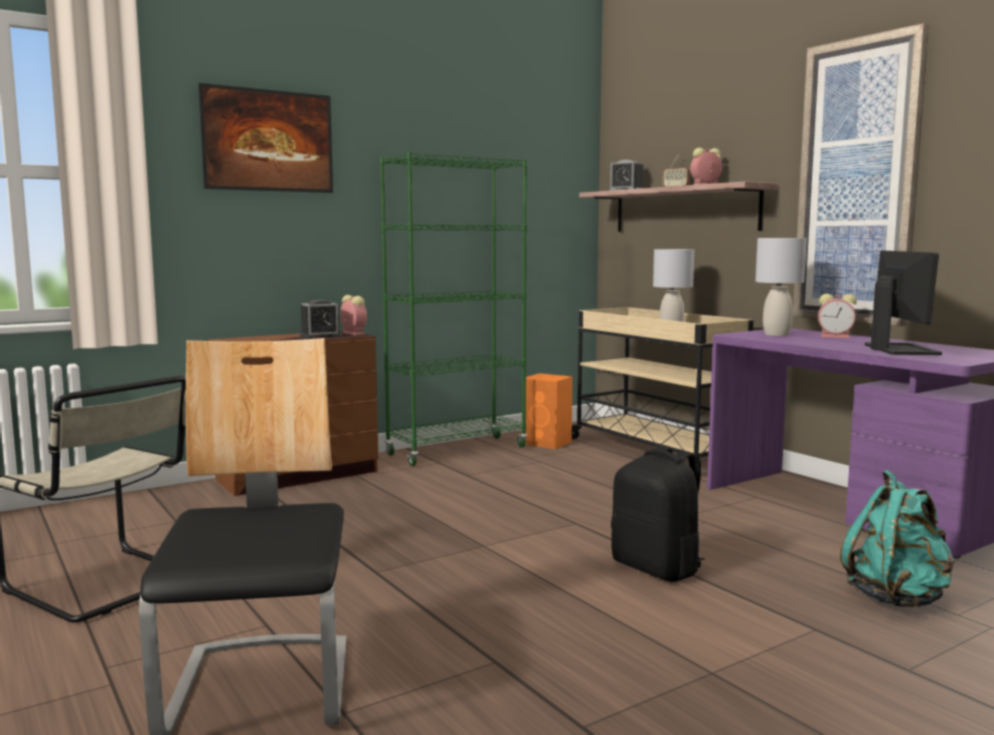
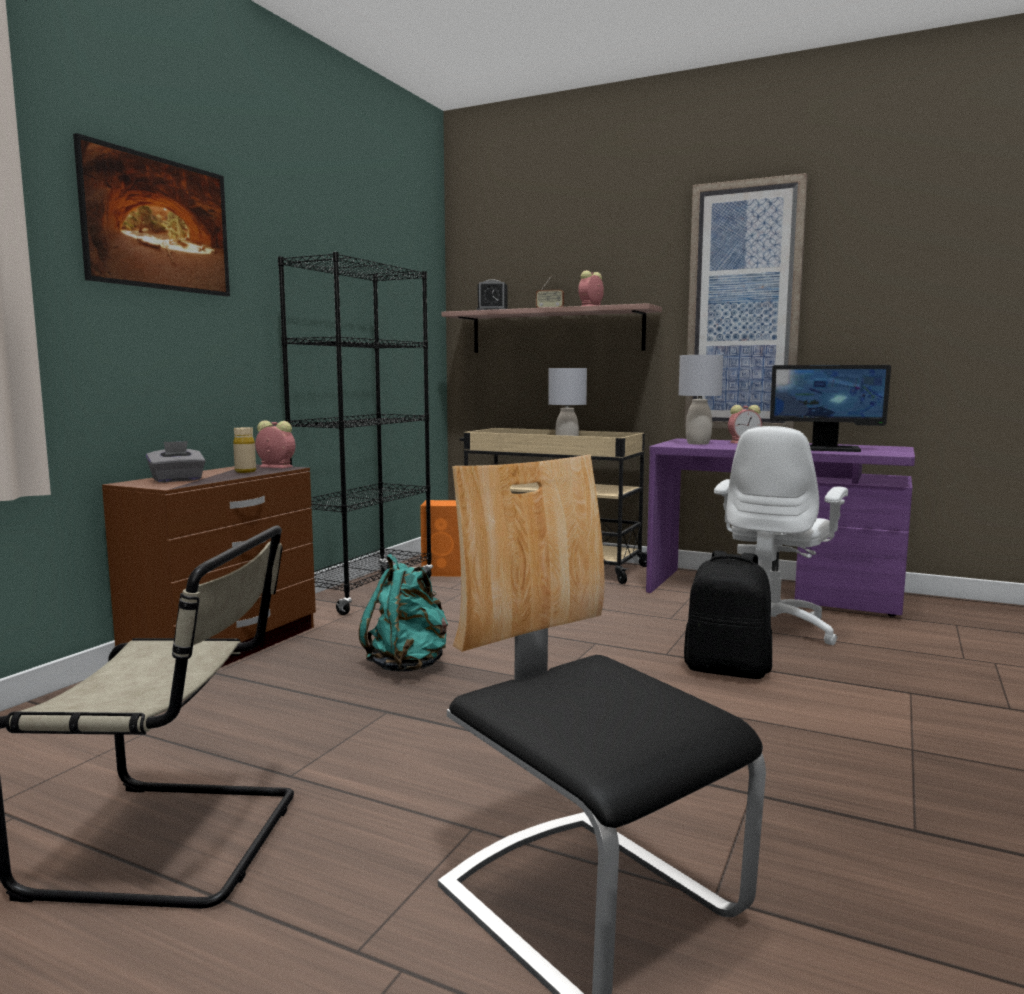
camera: 30 degrees left, 0 degrees up
(257, 339) = (177, 480): none -> grey tissue box
(320, 336) = (245, 471): alarm clock -> beige bottle
(457, 451) = (366, 592): green bookcase -> black bookcase
(777, 544) = (772, 629): none -> white office chair
(897, 598) = (914, 655): turquoise backpack -> turquoise backpack (408, 665)
(899, 349) = (825, 449): monitor -> monitor turned 135 degrees clockwise

